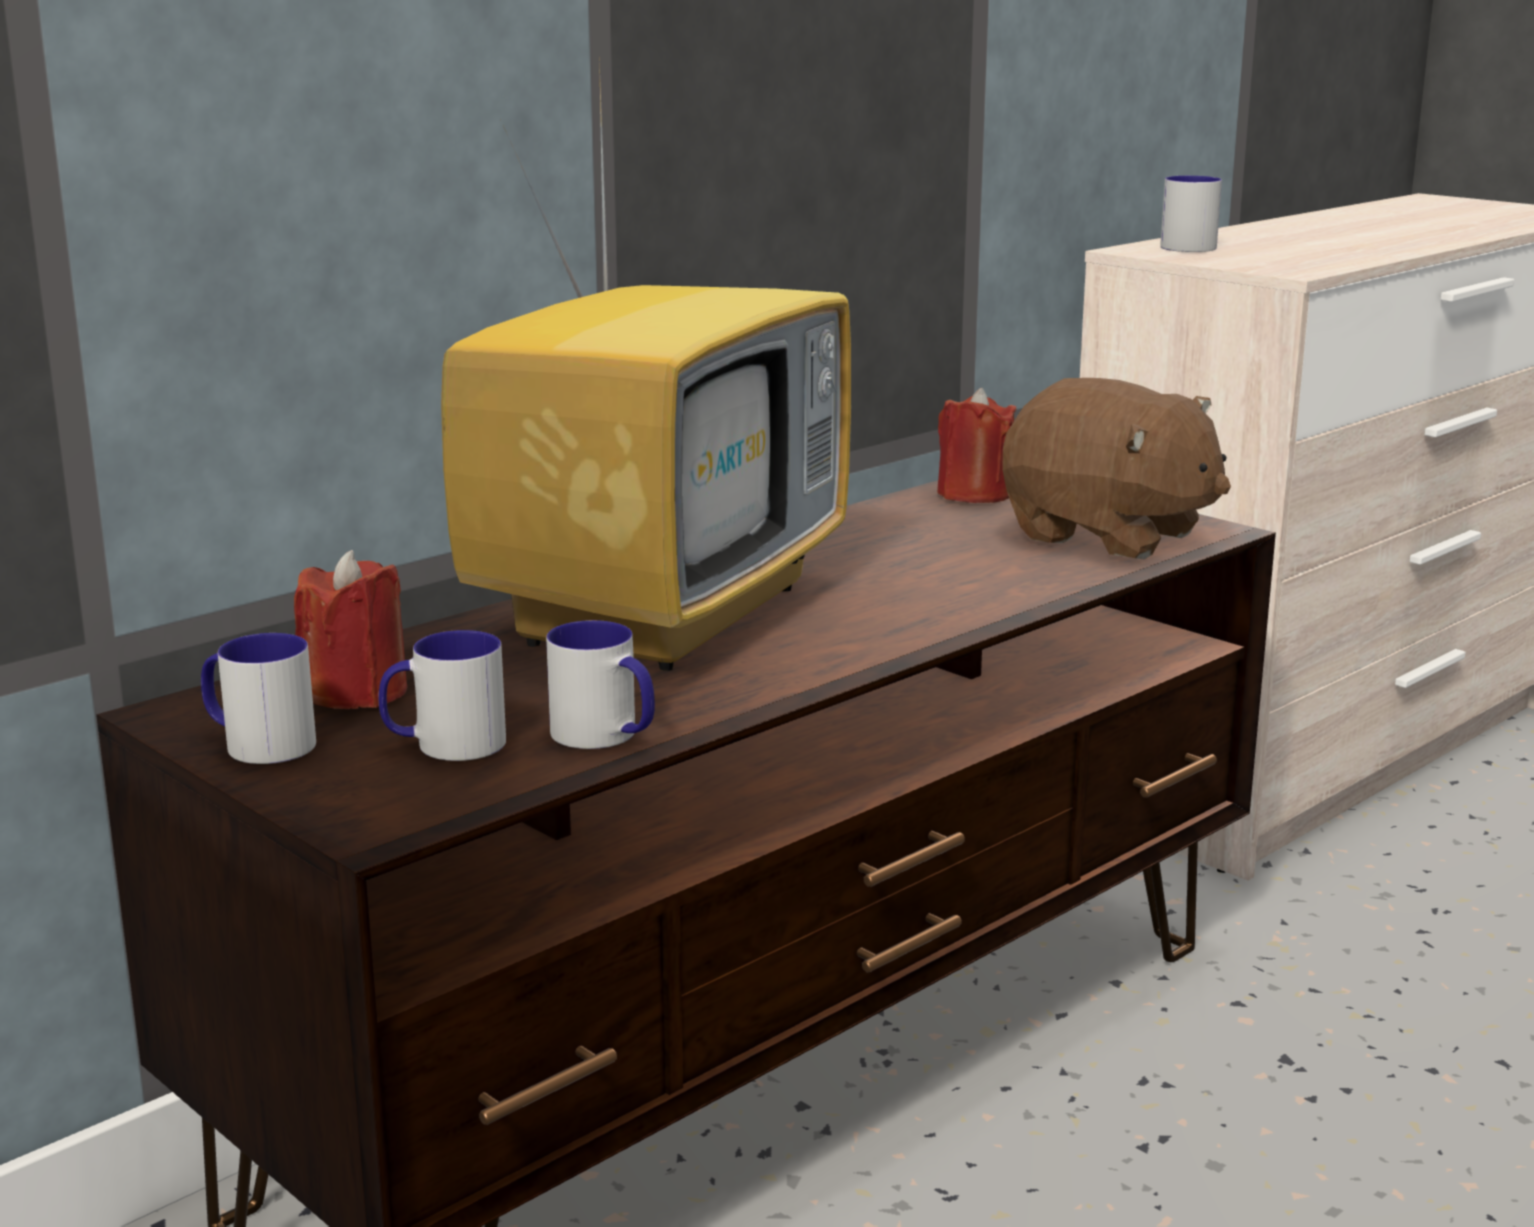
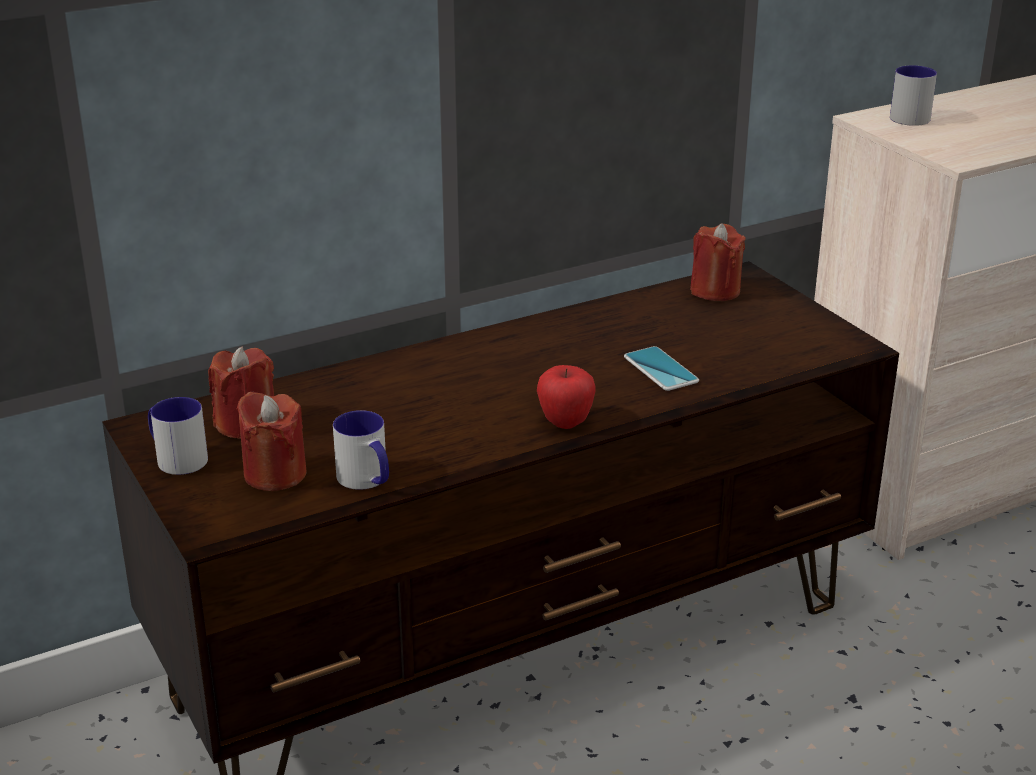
camera: 15 degrees right, 10 degrees up
(444, 745) = (275, 474): mug -> red candle
(661, 611) = (453, 378): television -> none
(871, 642) = (565, 423): none -> apple
(965, 575) = (660, 370): none -> phone
(1108, 535) = (779, 343): brown plush toy -> none

